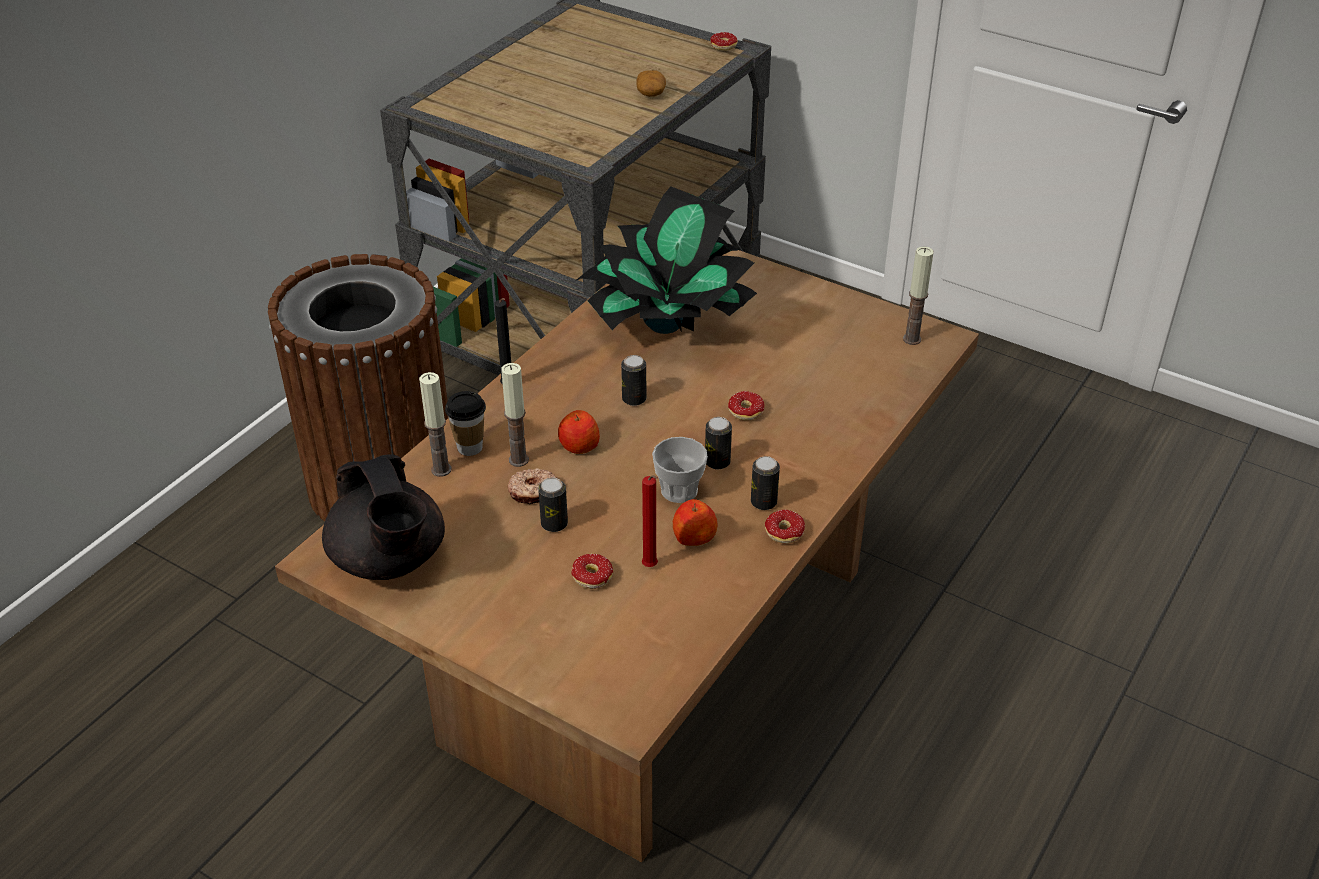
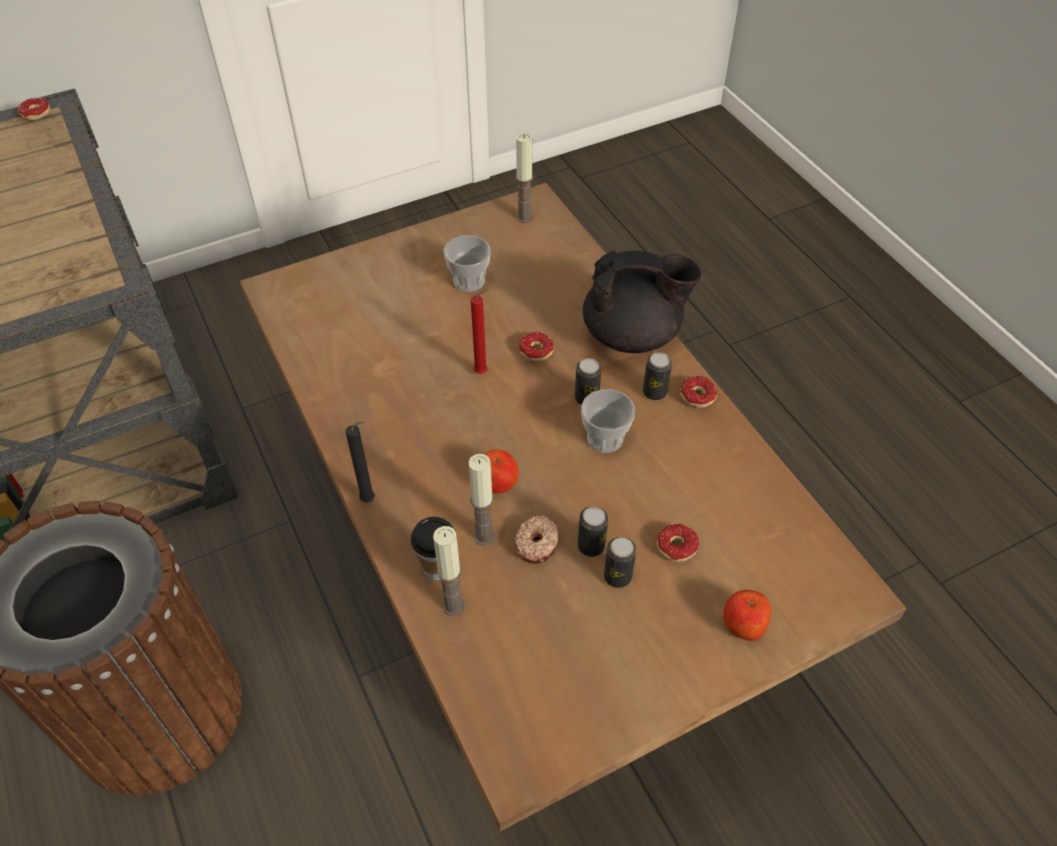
camera: 60 degrees left, 10 degrees up
(389, 560) = (558, 704): black teapot -> black teapot (633, 335)
(634, 399) = (463, 415): can -> can (617, 576)
(651, 94) = (53, 191): potato -> none
(651, 568) = (688, 500): red candle -> red candle (483, 372)
(666, 325) = (378, 348): potted plant -> none
(694, 536) = (668, 455): apple -> apple (743, 623)
(793, 340) = (469, 281): none -> cup

